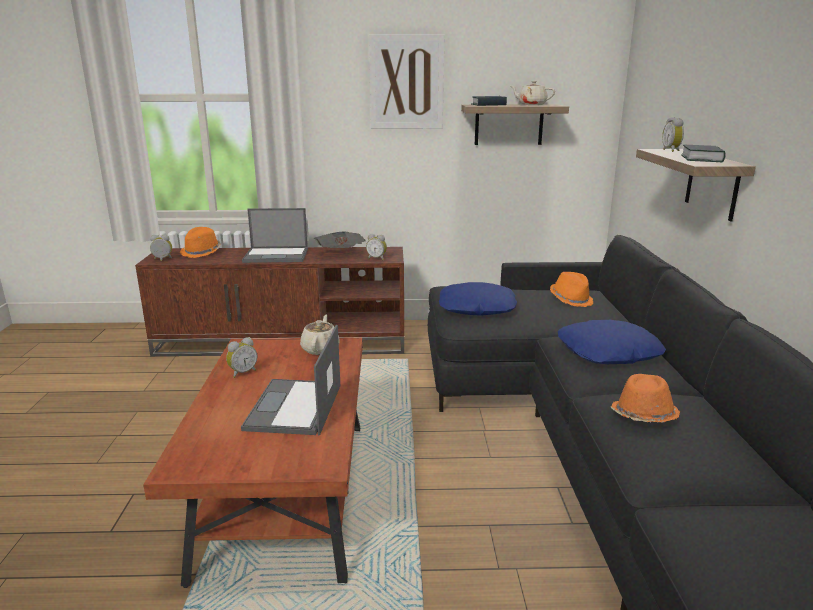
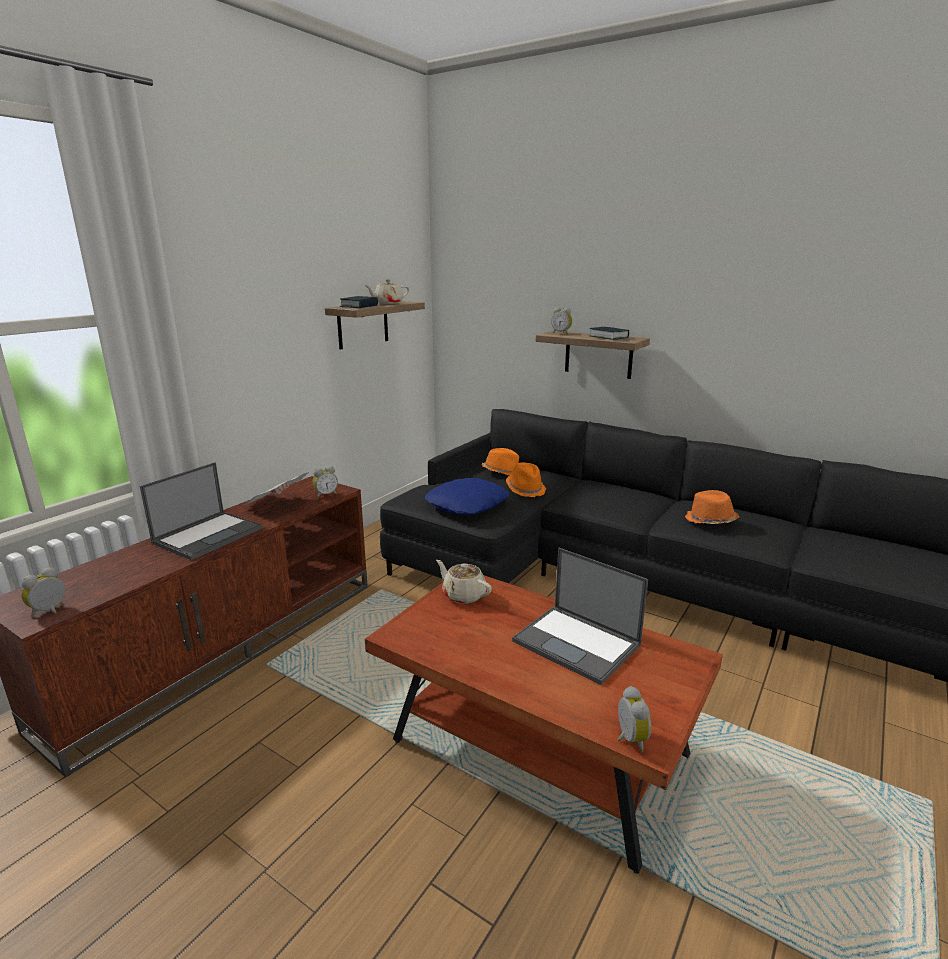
camera: 55 degrees left, 0 degrees up
(202, 252) = (84, 576): orange hat -> orange hat (525, 489)
(242, 372) = (468, 653): alarm clock -> alarm clock (629, 739)
(406, 82) = (272, 287): picture -> none
(608, 352) = (608, 496): blue pillow -> none

